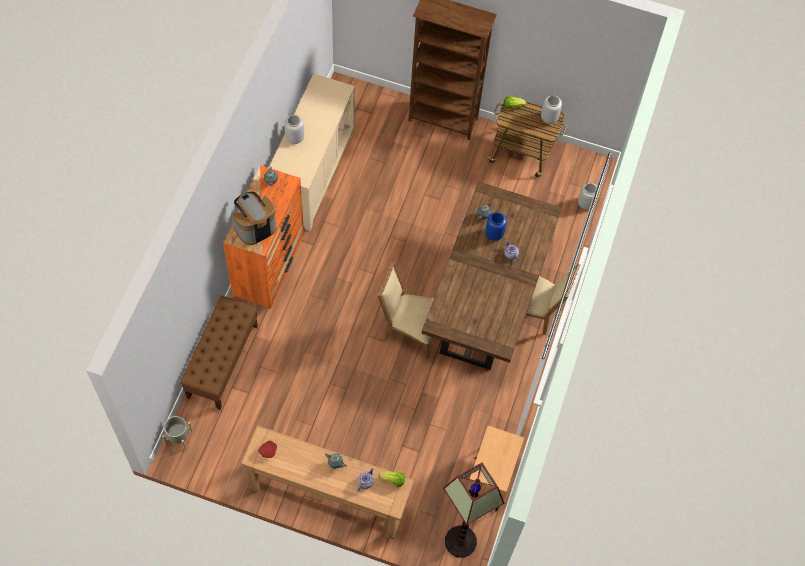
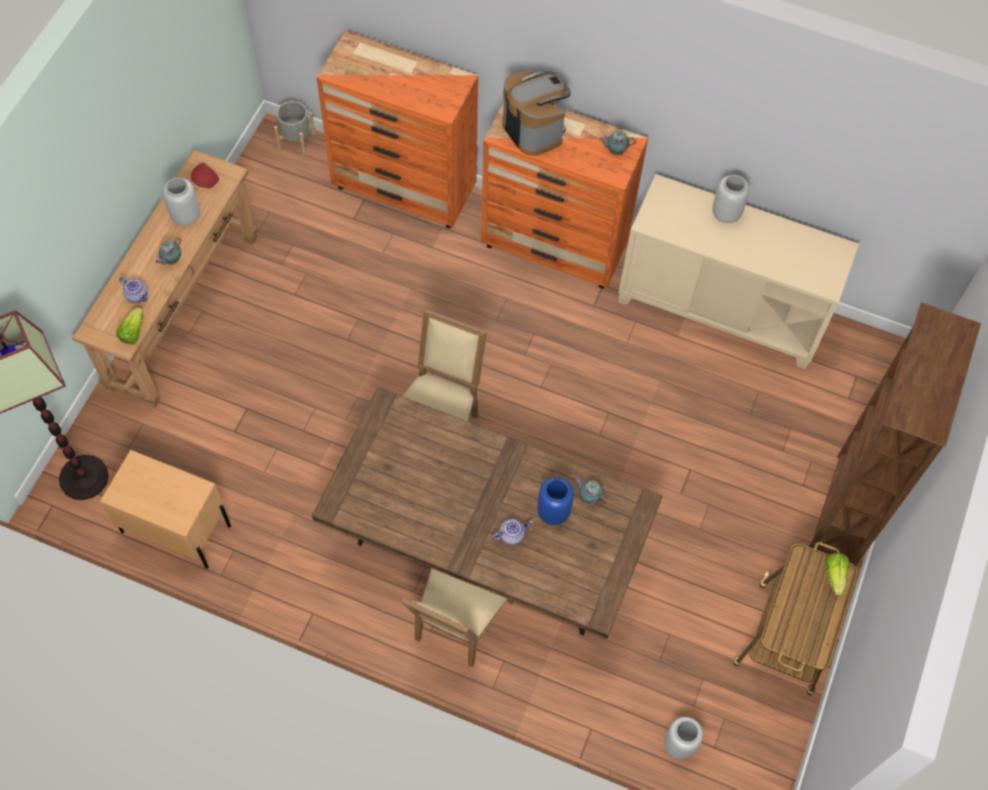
camera: 95 degrees right, 0 degrees up
(222, 361) = (405, 189): brown bench -> orange dresser
(549, 118) = (811, 639): grey vase -> grey vase (185, 216)

